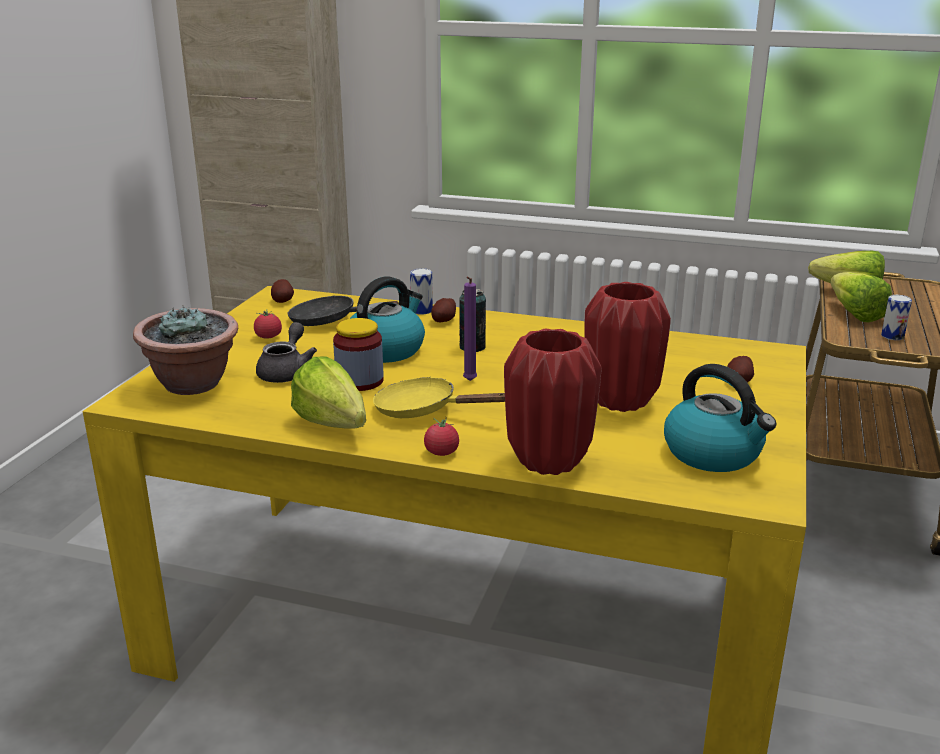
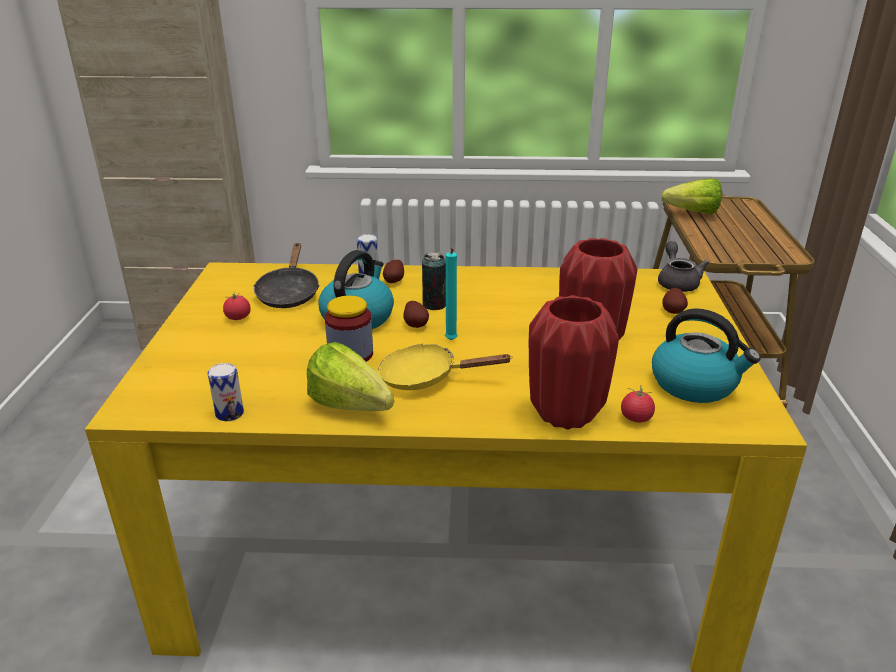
camera: 15 degrees left, 5 degrees up
(193, 384) = (188, 380): potted plant -> none
(283, 301) = (233, 277): potato -> potato (416, 324)
(287, 372) = (276, 354): grey teapot -> grey teapot (677, 282)
(329, 321) = (289, 293): black frying pan -> black frying pan turned 90 degrees counterclockwise
(441, 452) = (467, 420): tomato -> tomato (636, 418)
(469, 382) = (451, 341): purple candle -> turquoise candle
(852, 312) = (705, 231): lettuce -> none
(892, 336) = (746, 249): can -> can (229, 413)

